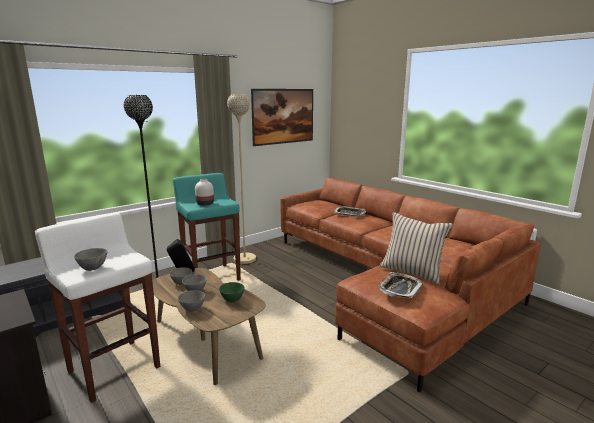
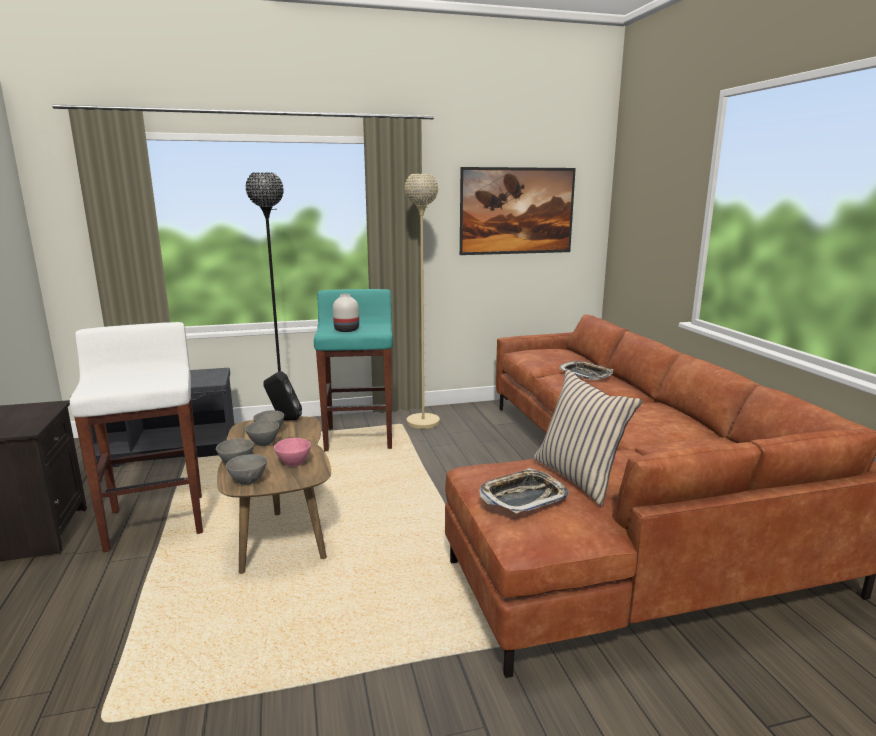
camera: 25 degrees right, 0 degrees up
(93, 268) = (117, 385): grey bowl -> grey bowl (248, 481)
(232, 300) = (293, 463): green bowl -> pink bowl

